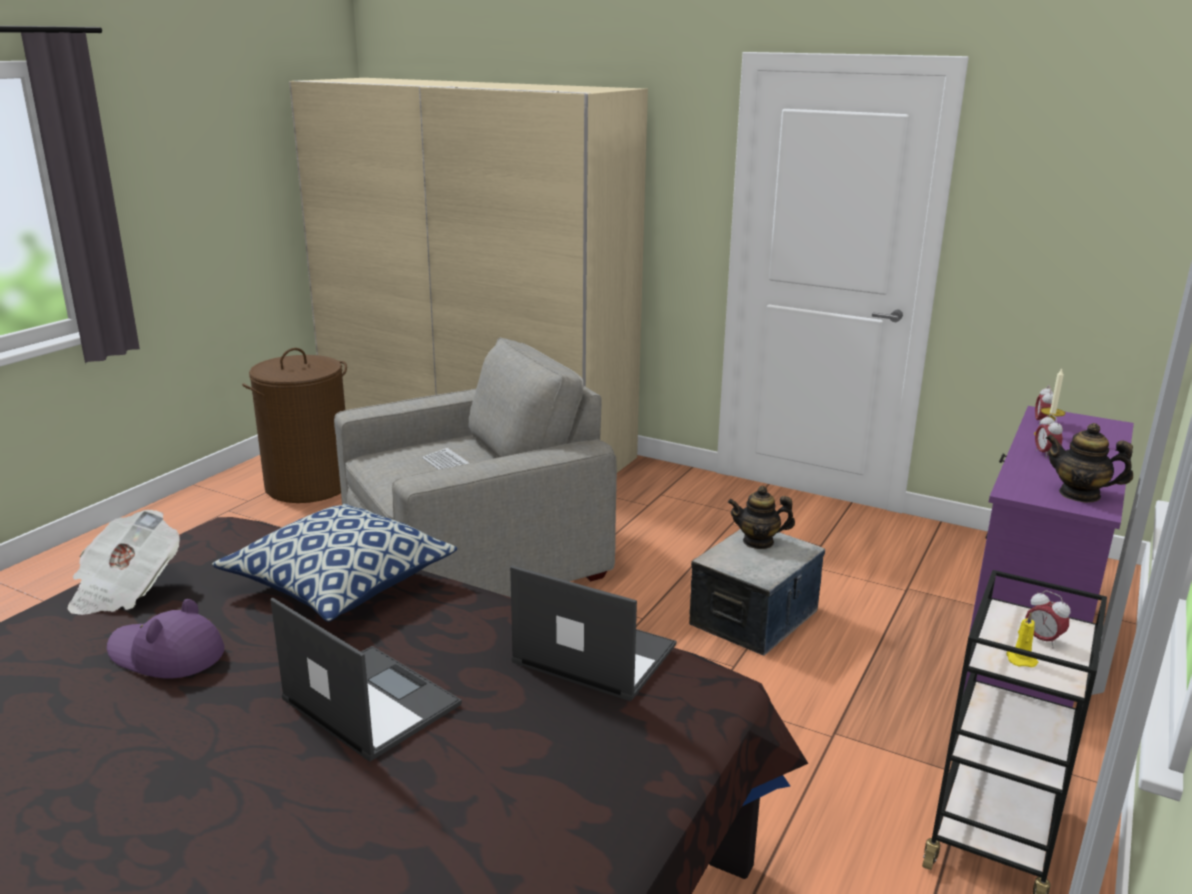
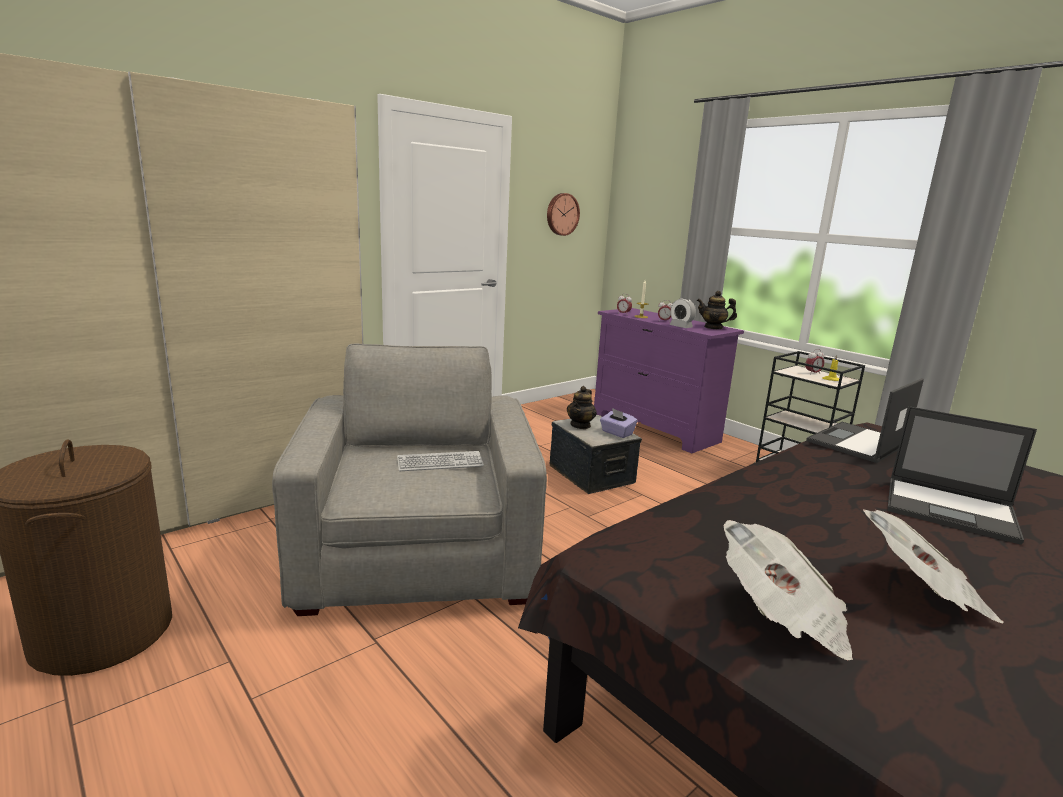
camera: 70 degrees left, 5 degrees down
(166, 654) = (922, 593): purple hat -> newspaper
(339, 584) = (766, 502): pillow -> none
(369, 701) = (951, 510): laptop -> laptop turned 120 degrees counterclockwise
(762, 570) = (617, 433): none -> purple tissue box
(1021, 469) = (680, 326): none -> alarm clock
(1076, 221) = (561, 214): none -> wall clock
(1080, 494) = (713, 327): teapot -> teapot turned 60 degrees clockwise

